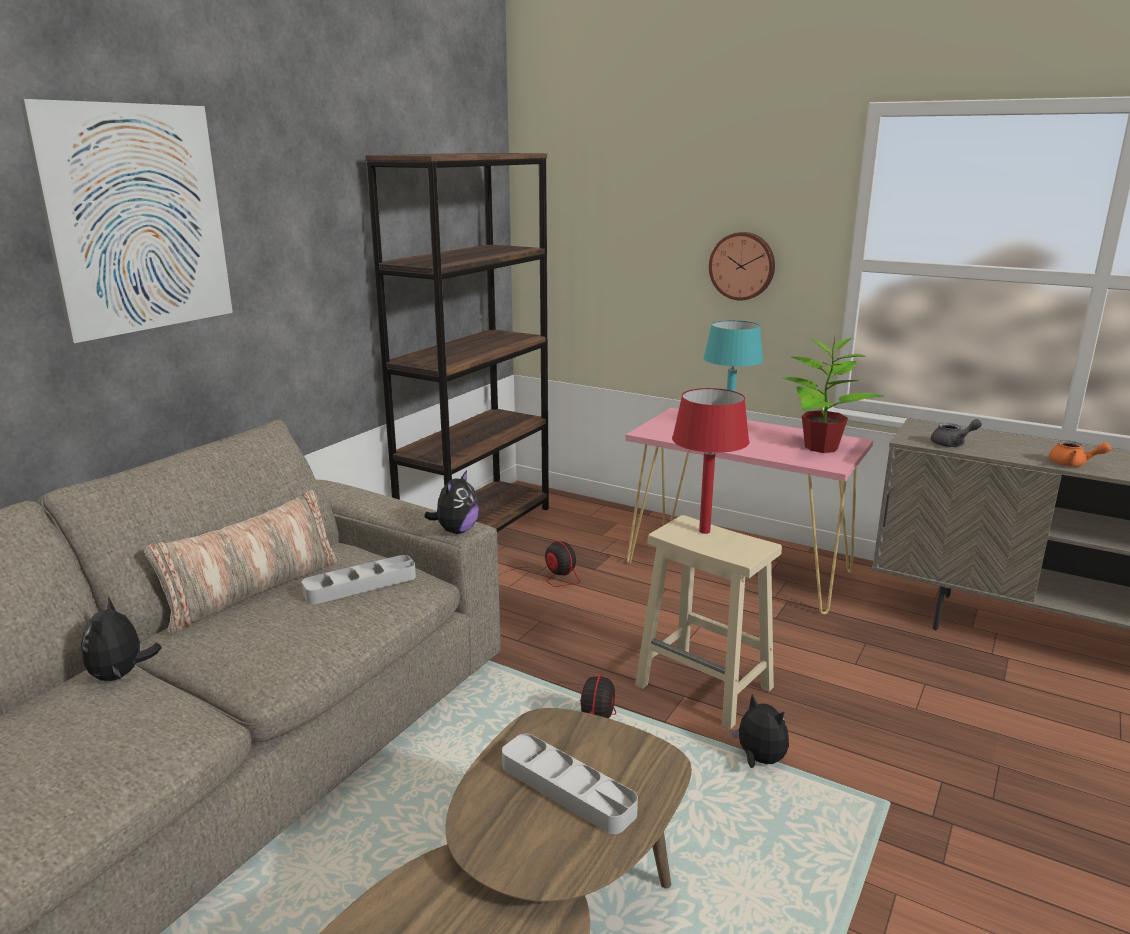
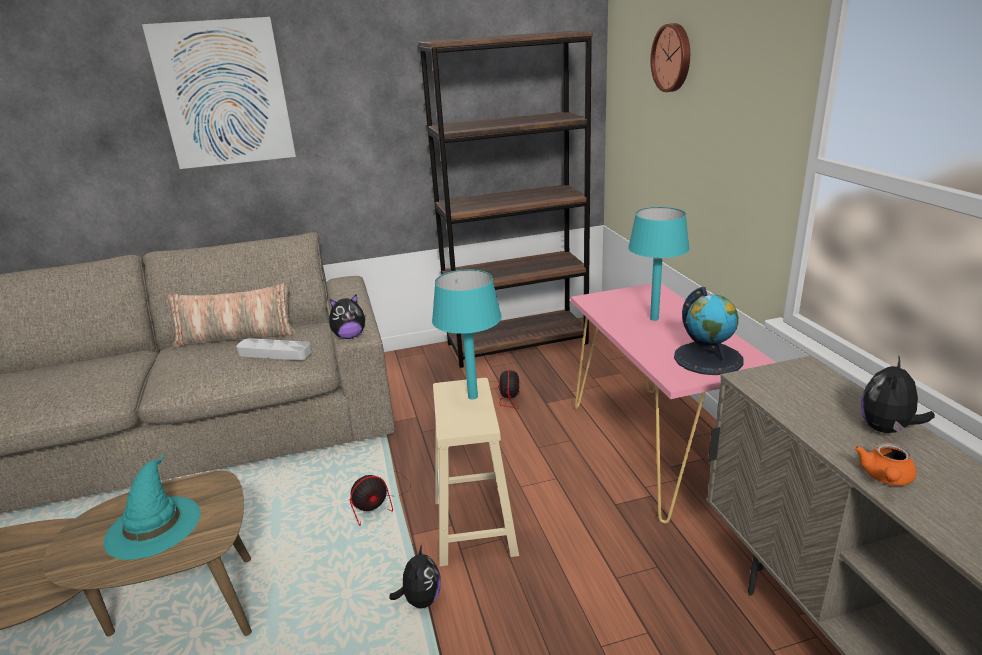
camera: 45 degrees right, 5 degrees up
(121, 675) = (128, 361): plush toy -> plush toy (887, 429)
(567, 789) = (153, 525): grey tray -> turquoise hat
(705, 531) = (473, 396): red table lamp -> turquoise table lamp
(742, 266) = (729, 151): wall clock -> wall clock (673, 57)
(820, 447) = (708, 358): potted plant -> globe
(952, 444) = (786, 399): grey teapot -> none
(1073, 464) = (885, 478): orange teapot -> orange teapot turned 45 degrees clockwise

